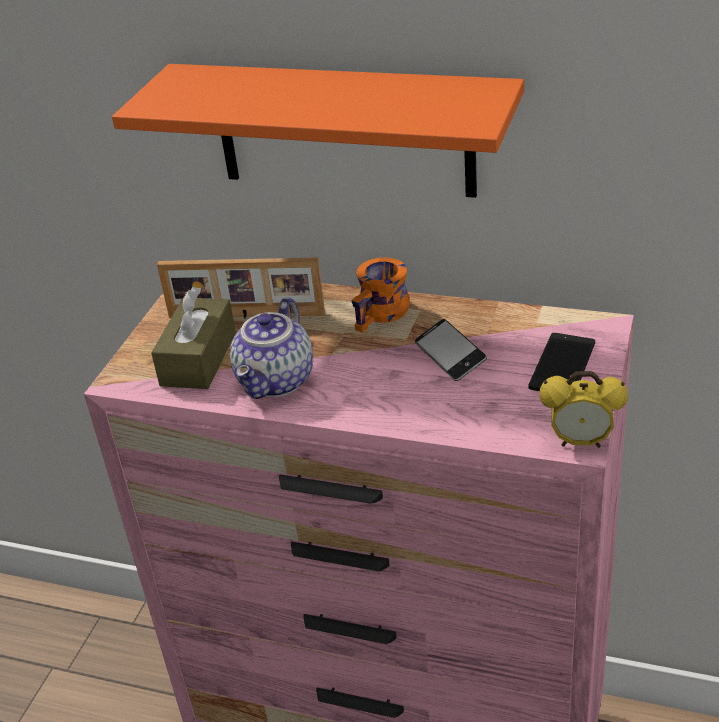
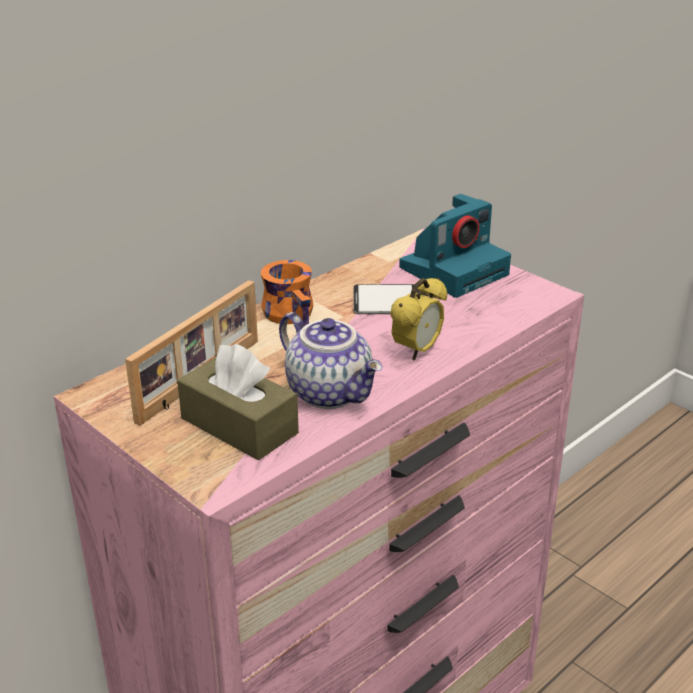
camera: 65 degrees left, 5 degrees down
(343, 130) = (207, 150): orange shelf -> none
(562, 365) = (454, 270): phone -> camera
(580, 442) = (550, 292): alarm clock -> alarm clock (417, 351)

